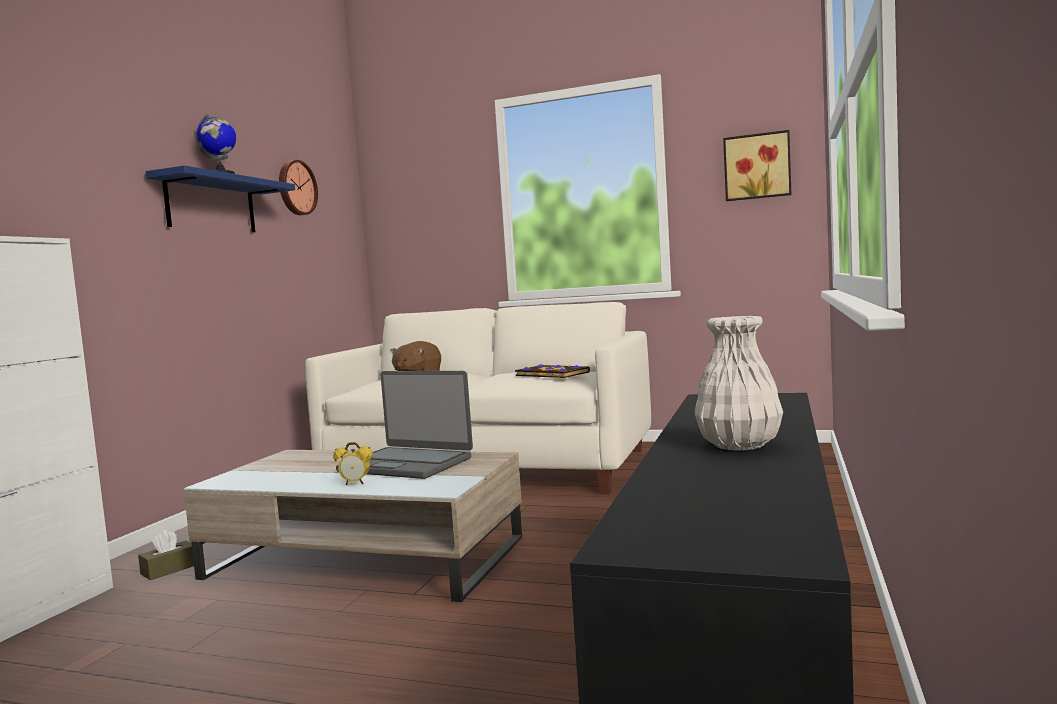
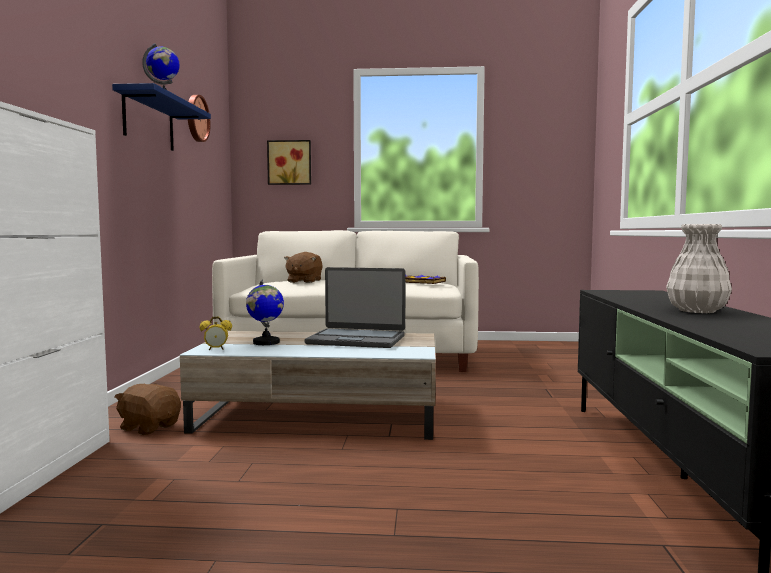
camera: 15 degrees left, 0 degrees up
(169, 569) = (149, 427): brown tissue box -> brown plush toy
(298, 469) = (266, 342): none -> globe
(355, 483) = (336, 351): alarm clock -> alarm clock (216, 349)
(757, 166) = (549, 142): picture -> picture (289, 162)

